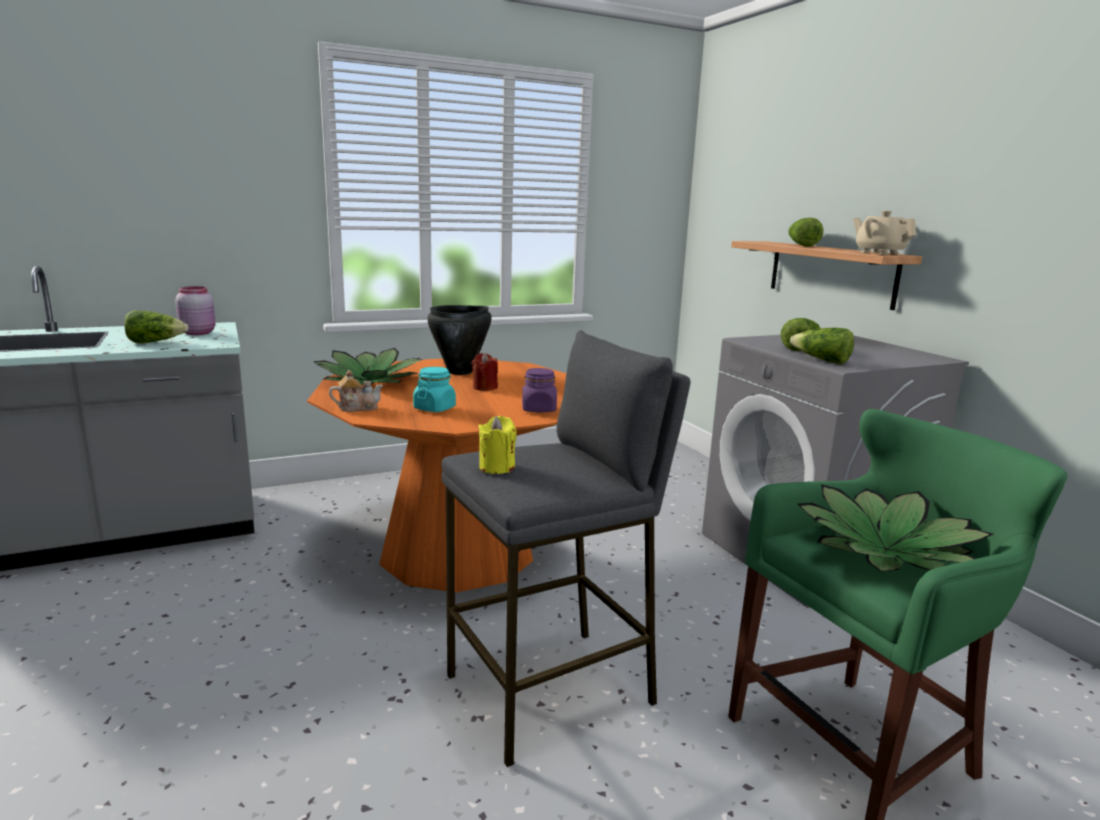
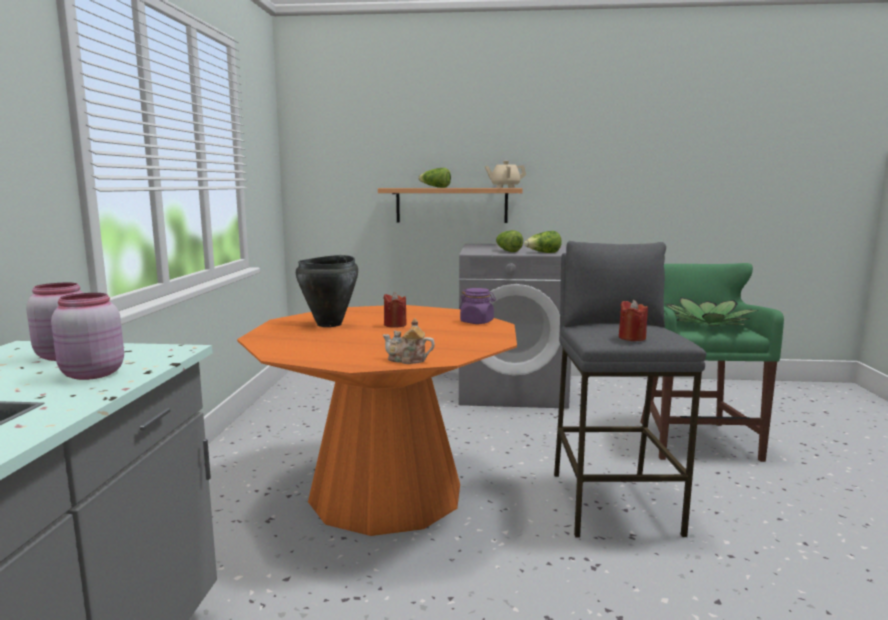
camera: 60 degrees left, 5 degrees down
(156, 342) = (90, 374): lettuce -> pink jar
(357, 408) = (407, 360): teapot -> teapot turned 90 degrees counterclockwise
(370, 380) = (311, 348): potted plant -> none
(434, 408) = (441, 342): turquoise jar -> none
(497, 467) = (632, 338): yellow candle -> red candle

